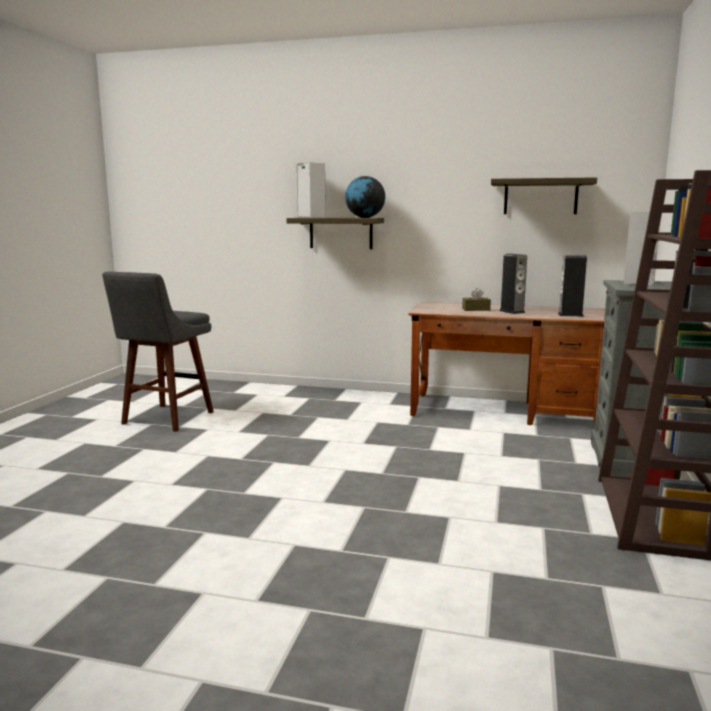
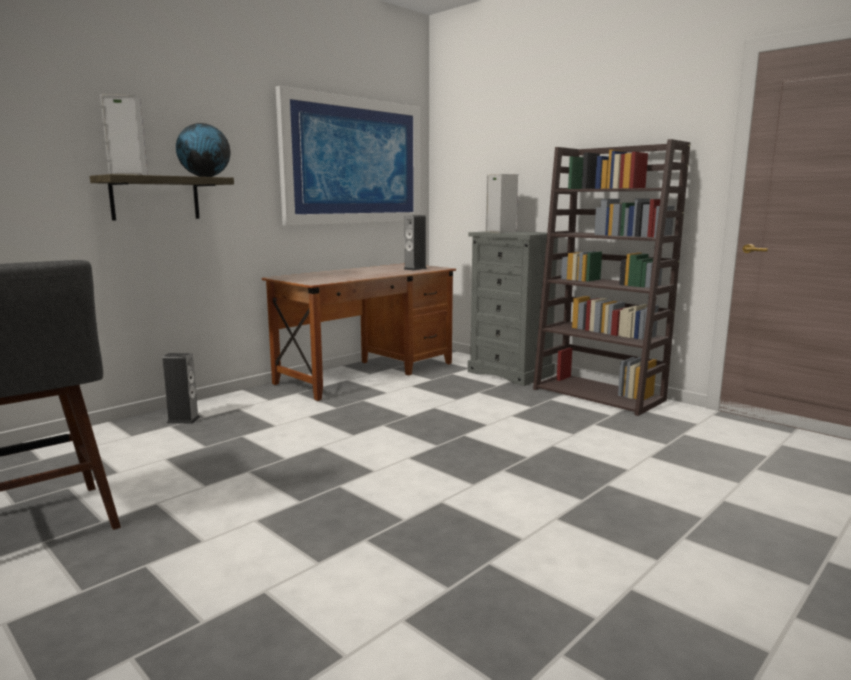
camera: 60 degrees left, 0 degrees up
(476, 309) = (342, 275): brown tissue box -> none
(512, 311) = (373, 273): speaker -> speaker (183, 420)
(540, 197) = (354, 161): shelf -> picture

